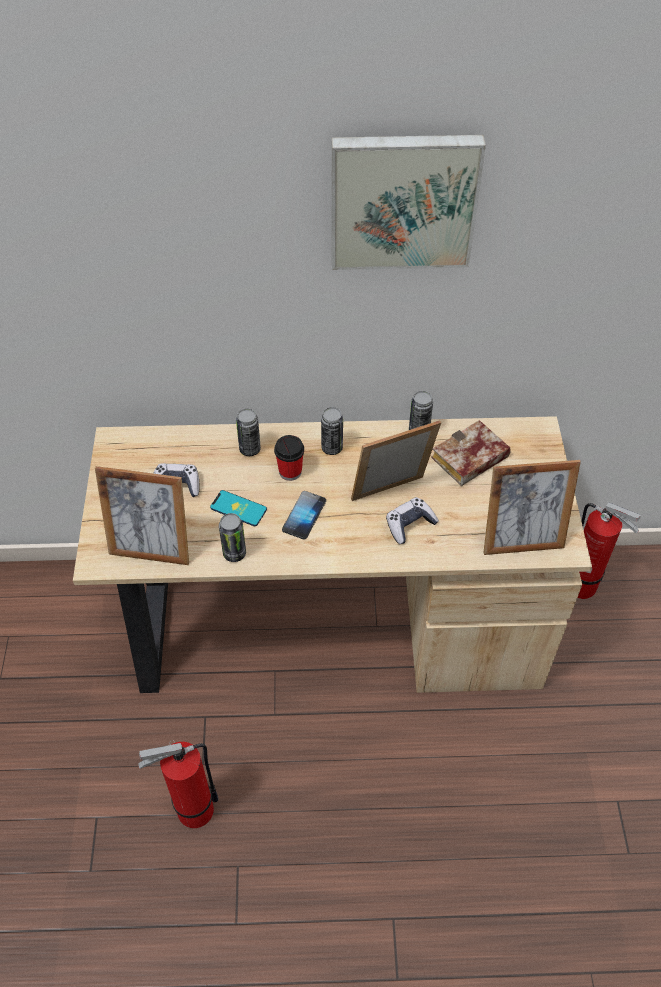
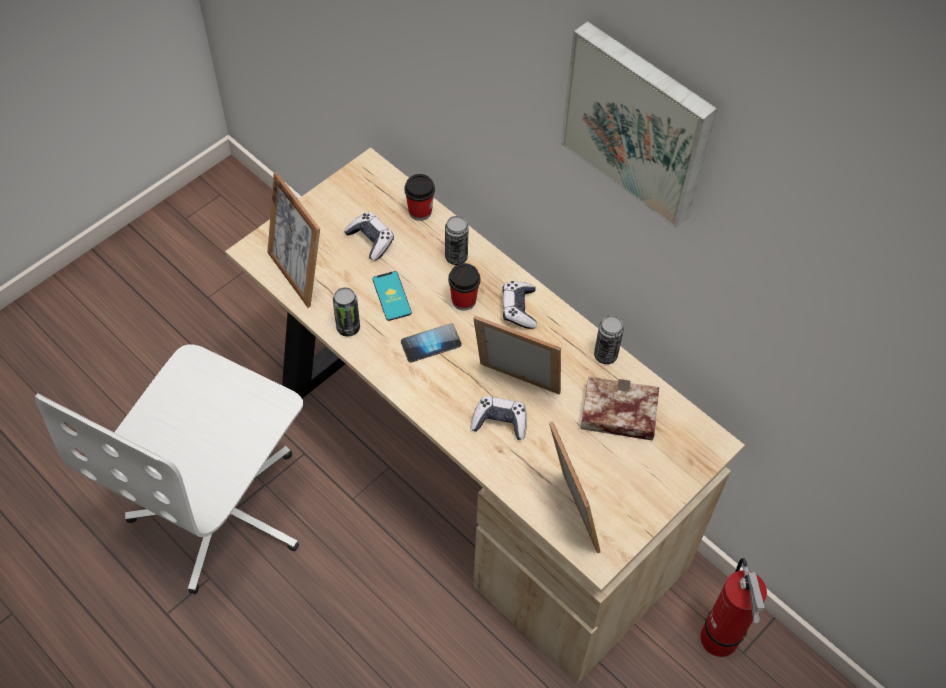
camera: 45 degrees right, 5 degrees up
(187, 440) = (420, 211): none -> cup
(190, 811) = (221, 509): fire extinguisher -> white office chair
(332, 448) = (519, 309): can -> game controller
(521, 541) = (570, 516): picture frame -> picture frame turned 150 degrees counterclockwise

